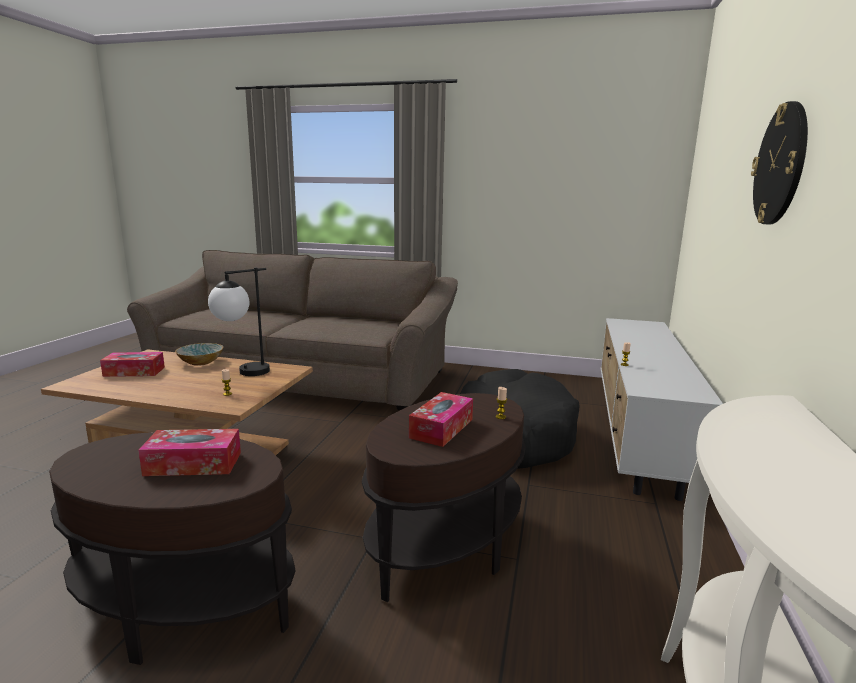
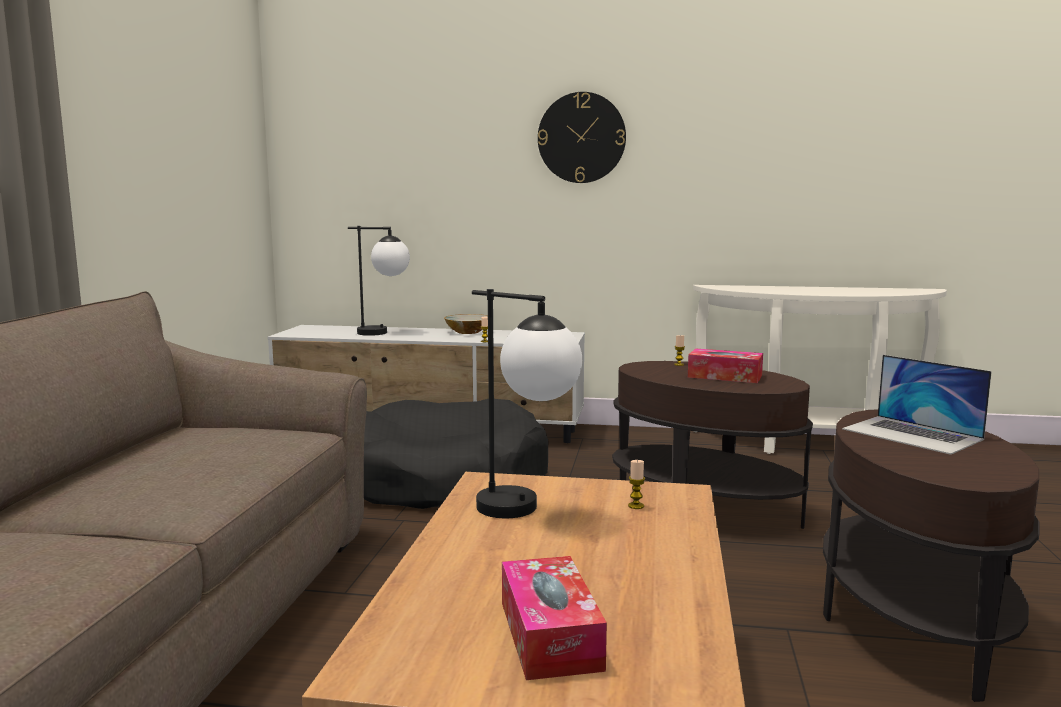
camera: 95 degrees left, 5 degrees down
(193, 464) = (912, 434): tissue box -> laptop
(201, 362) = (451, 569): bowl -> bowl (467, 332)
(643, 339) = (384, 333): none -> table lamp

